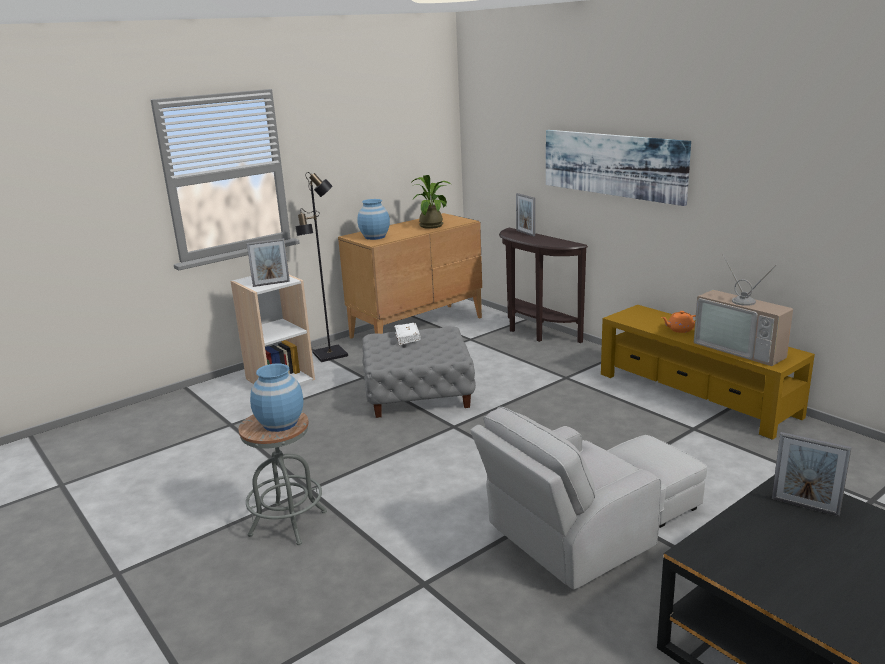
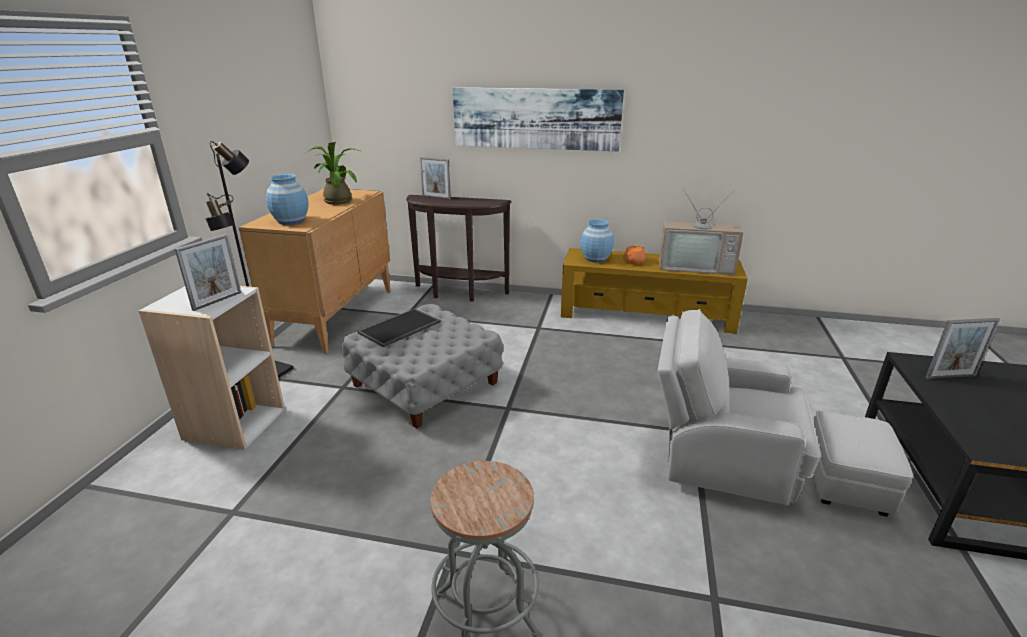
camera: 40 degrees left, 5 degrees up
(280, 423) = (491, 491): blue vase -> blue vase (595, 258)
(407, 338) = (400, 328): white book -> tray
(589, 532) = (749, 464): white armchair -> white armchair turned 90 degrees clockwise

